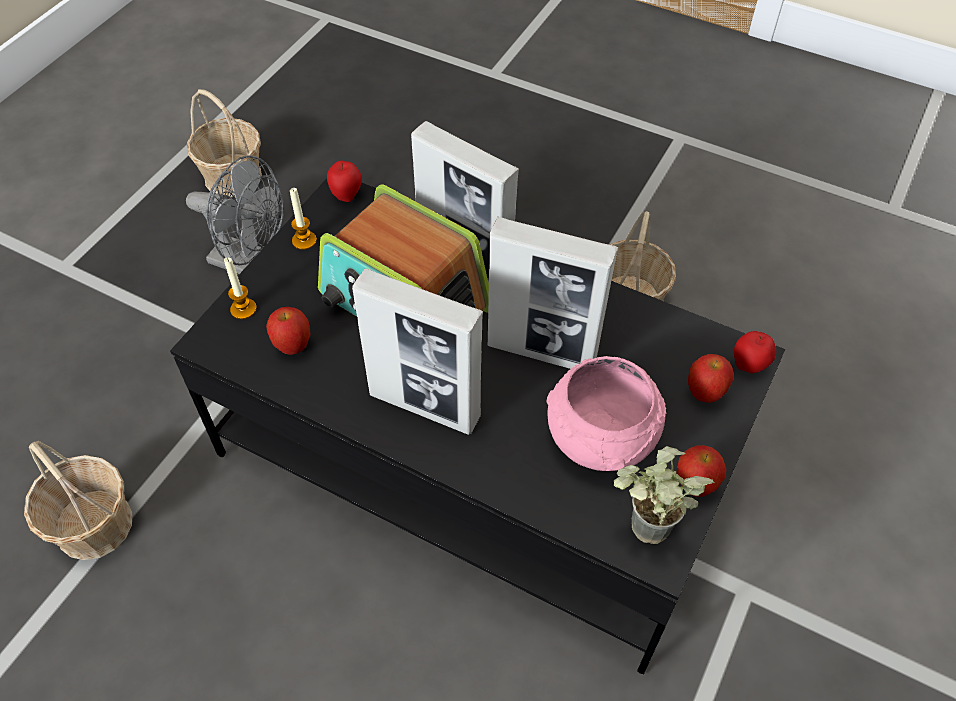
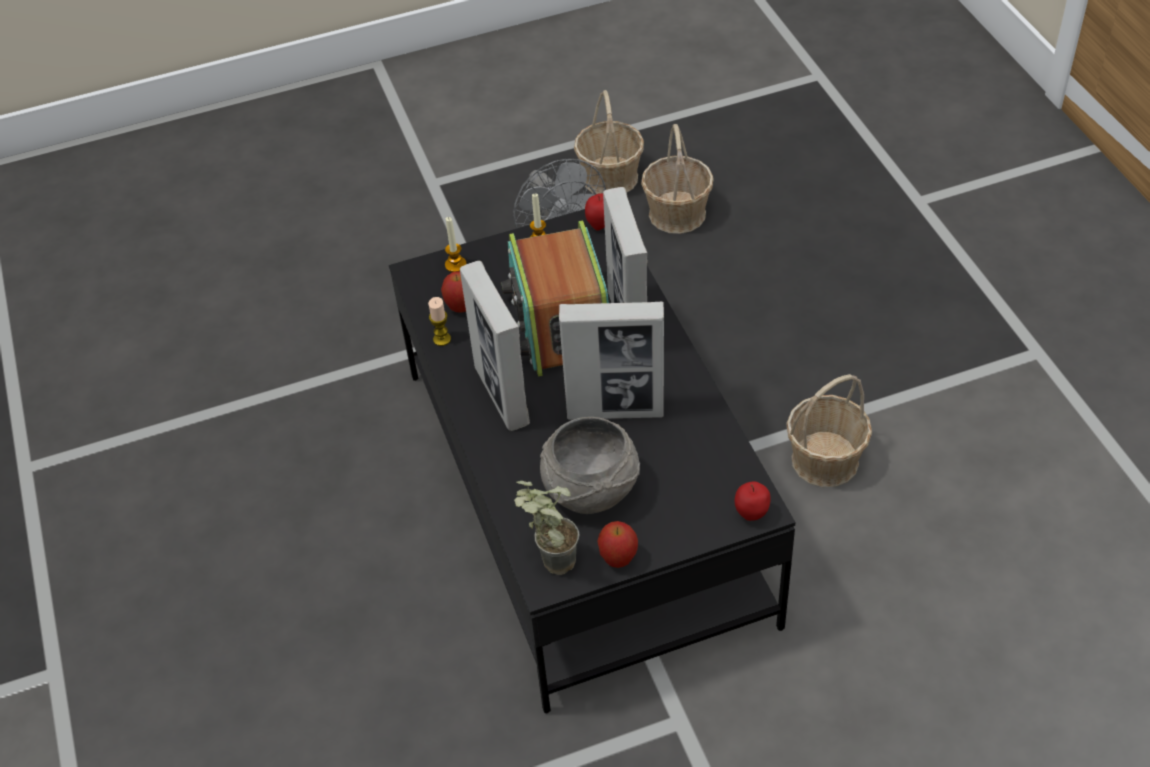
camera: 45 degrees right, 5 degrees down
(94, 525) = (300, 373): basket -> basket (677, 214)
(306, 389) = (442, 339): none -> candle
(542, 351) = (615, 411): picture frame -> picture frame turned 60 degrees counterclockwise
(601, 440) = (590, 490): pink bowl -> grey bowl
(704, 394) = (696, 510): apple -> none

